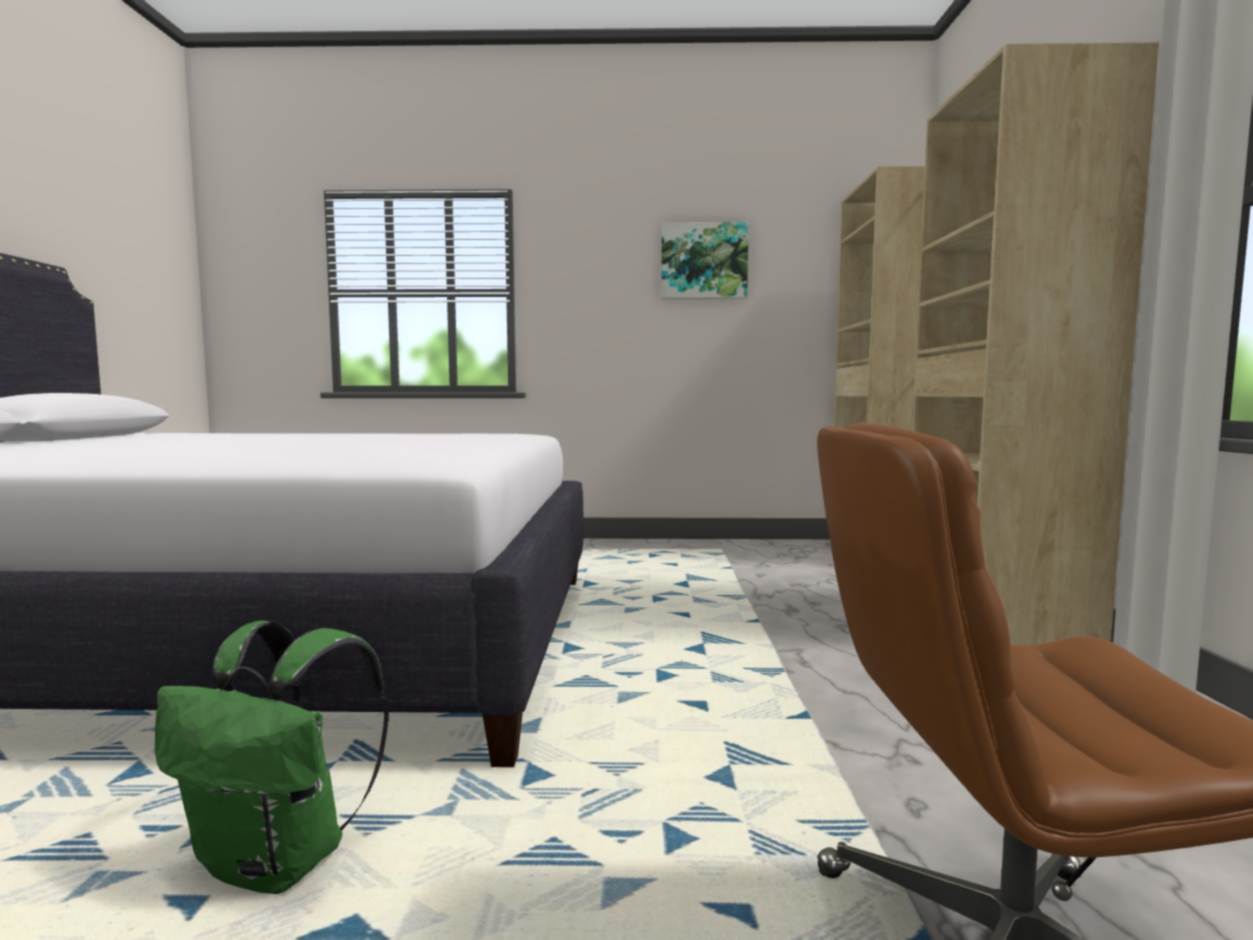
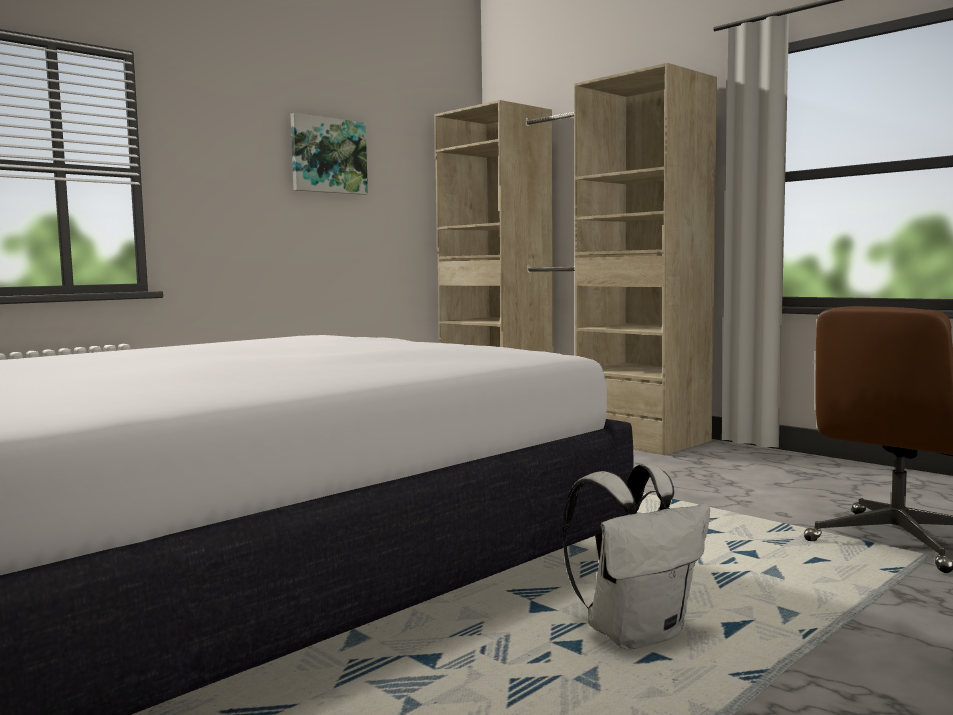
camera: 45 degrees left, 0 degrees up
(280, 861) = (636, 633): green backpack -> white backpack

